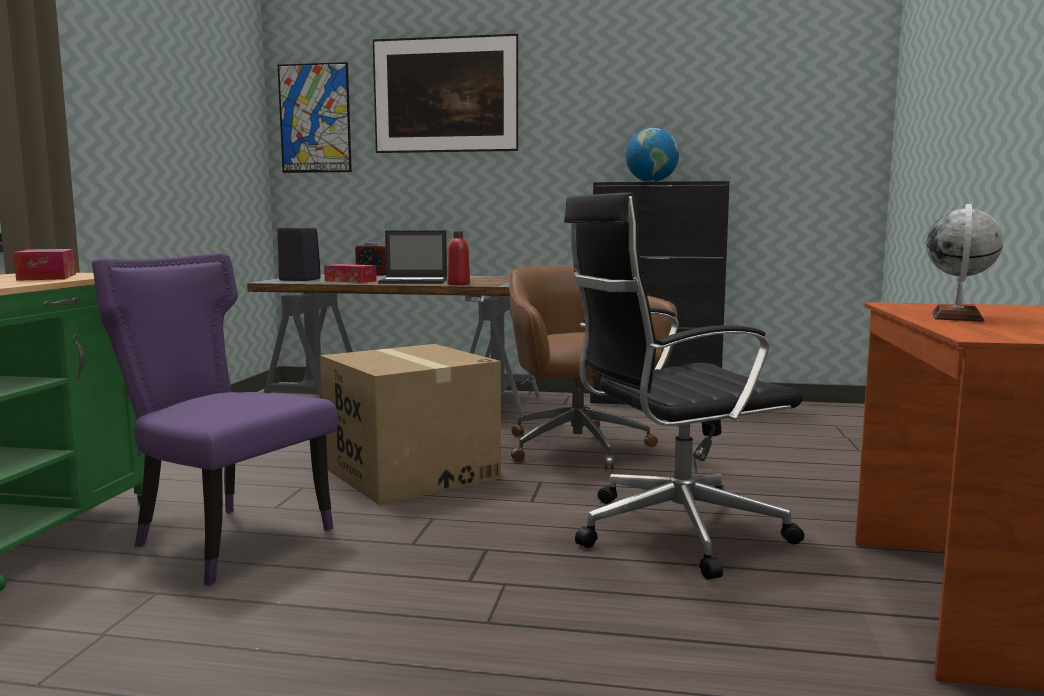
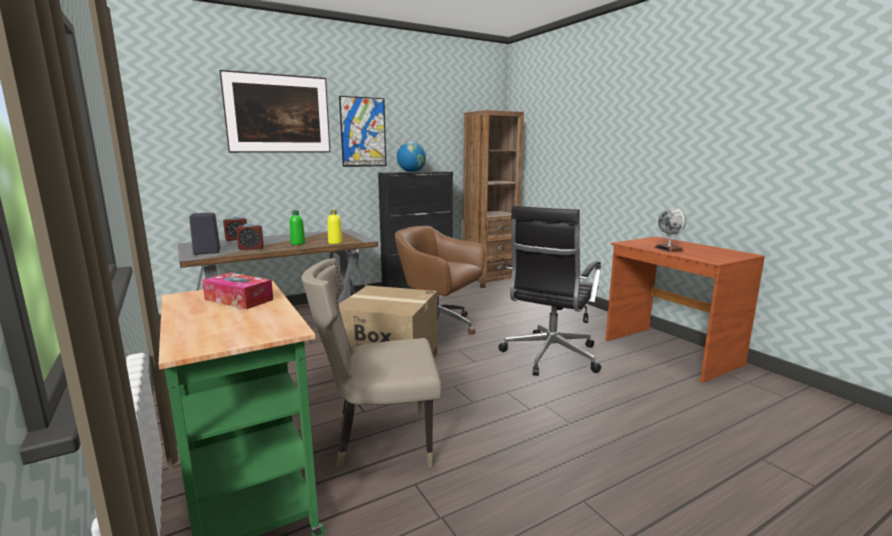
camera: 40 degrees left, 5 degrees up
(225, 539) = (379, 440): purple chair -> beige chair
(315, 118) = (172, 125): picture -> picture (363, 132)
(350, 281) = (251, 248): tissue box -> alarm clock
(414, 281) = (298, 243): laptop -> green bottle
(458, 284) = (335, 243): red bottle -> yellow bottle
(816, 410) = (489, 280): none -> brown bookcase

